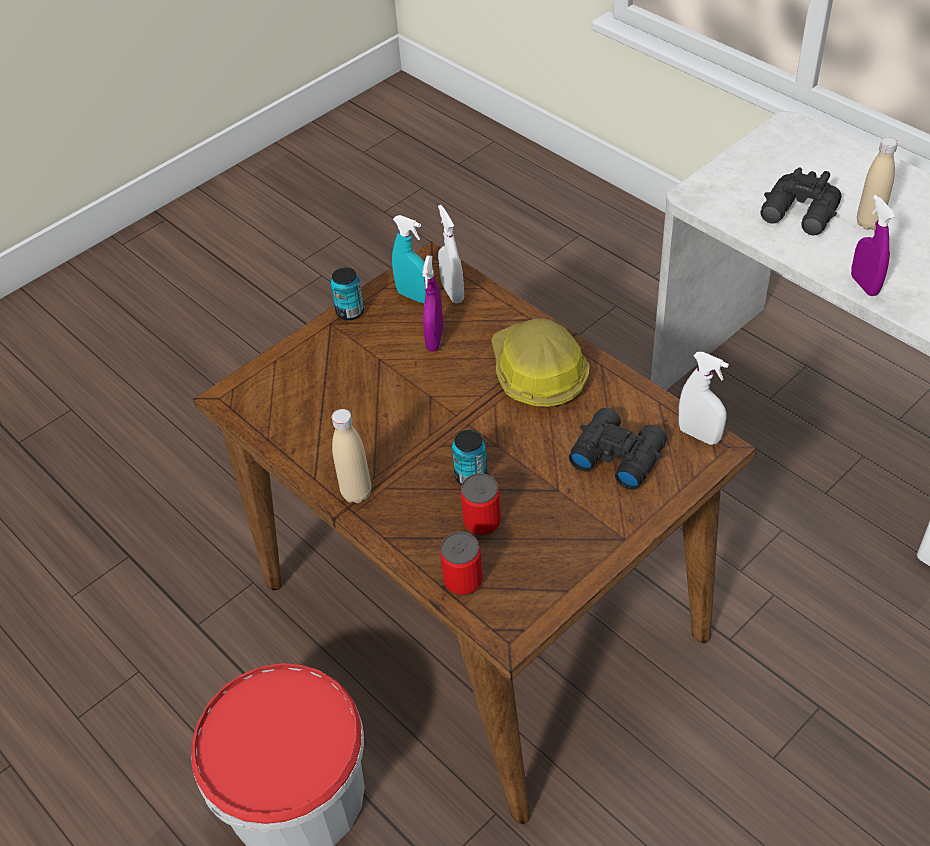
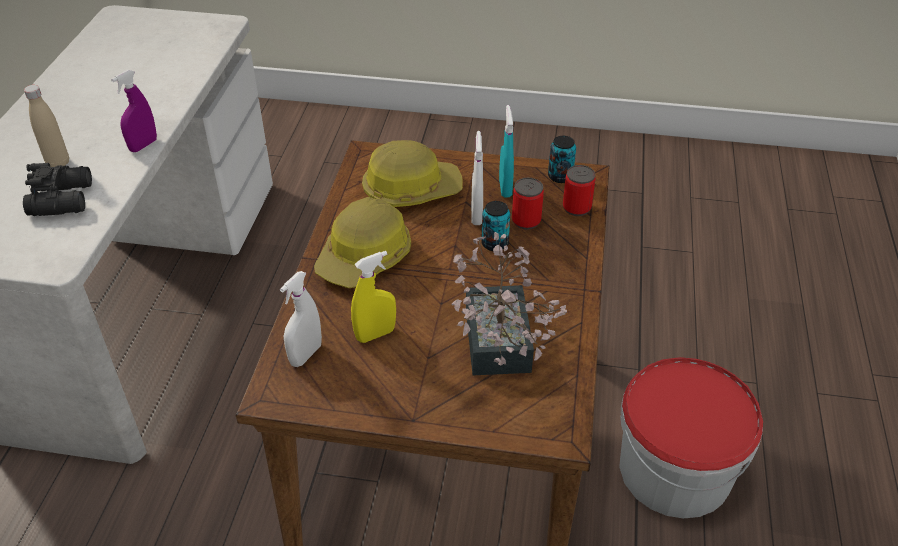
camera: 130 degrees left, 5 degrees down
(343, 404) = (497, 350): none -> potted plant
(350, 312) = (386, 414): can -> can (560, 176)
(356, 493) = (568, 291): beige bottle -> none
(414, 296) = (330, 379): turquoise spray bottle -> turquoise spray bottle (505, 188)
(435, 339) = (375, 334): purple spray bottle -> yellow spray bottle
(616, 455) = (411, 189): black binoculars -> hard hat
(699, 435) = (360, 163): white spray bottle -> white spray bottle (476, 215)

